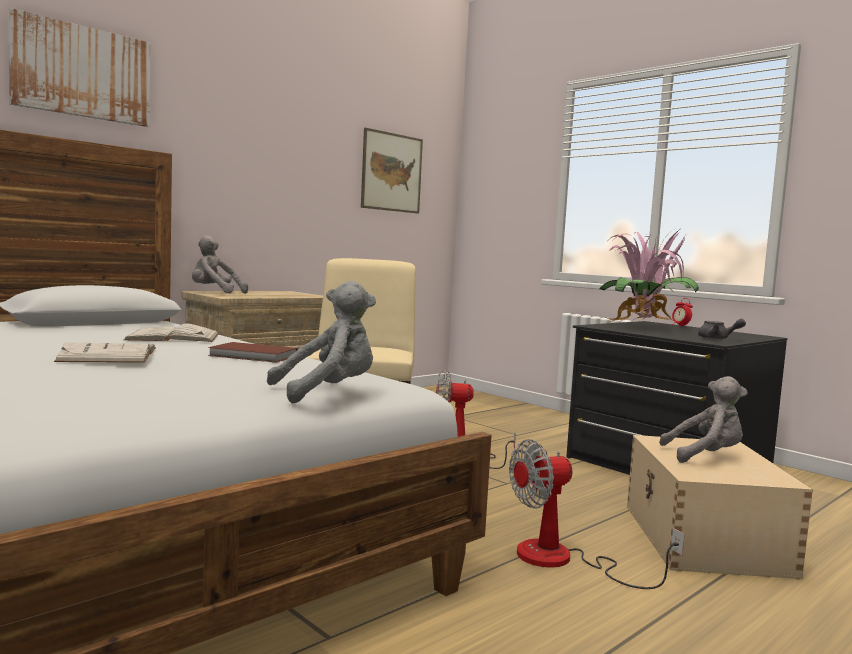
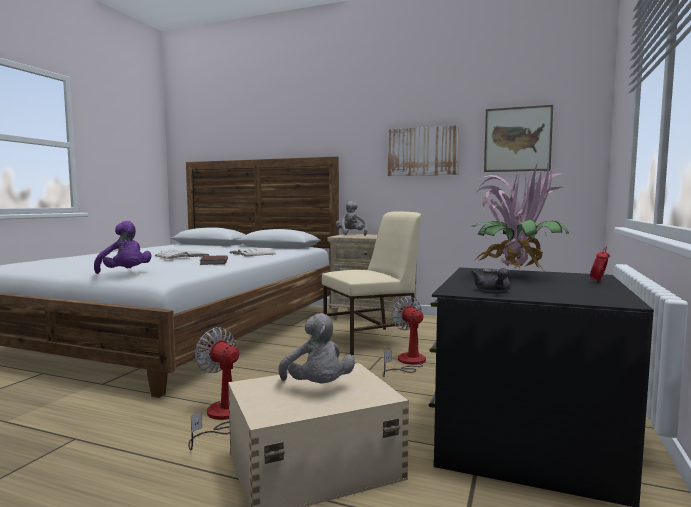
camera: 65 degrees right, 0 degrees up
(82, 72) = (300, 123): picture -> picture (422, 151)
(328, 392) = (125, 273): grey plush toy -> purple plush toy

